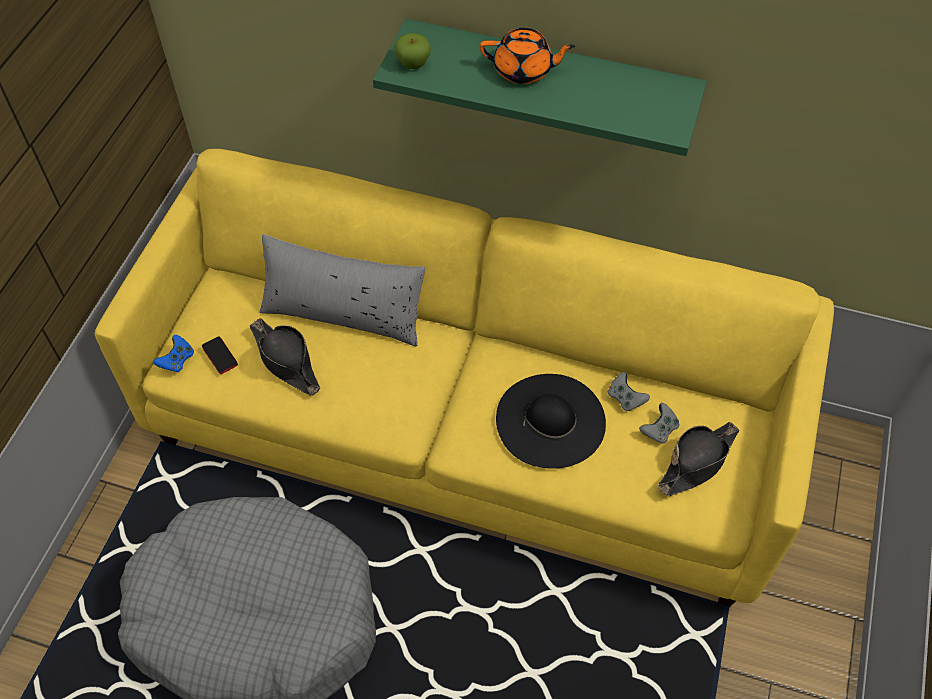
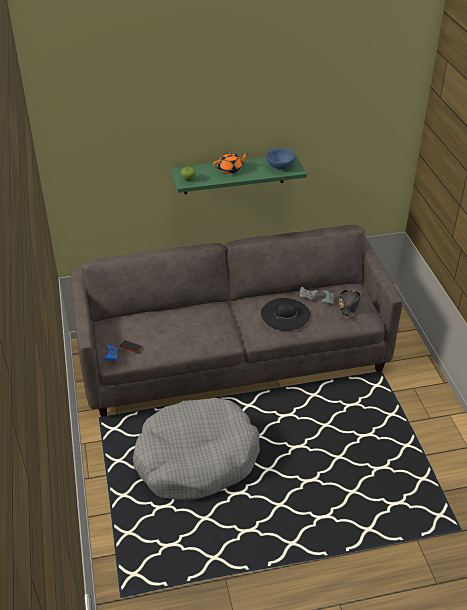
camera: 30 degrees left, 15 degrees down
(286, 361) = (162, 336): black hat -> none
(343, 313) = (171, 312): grey pillow -> none
(467, 428) = (233, 356): yellow sofa -> grey sofa
(642, 103) = (280, 166): none -> blue bowl

